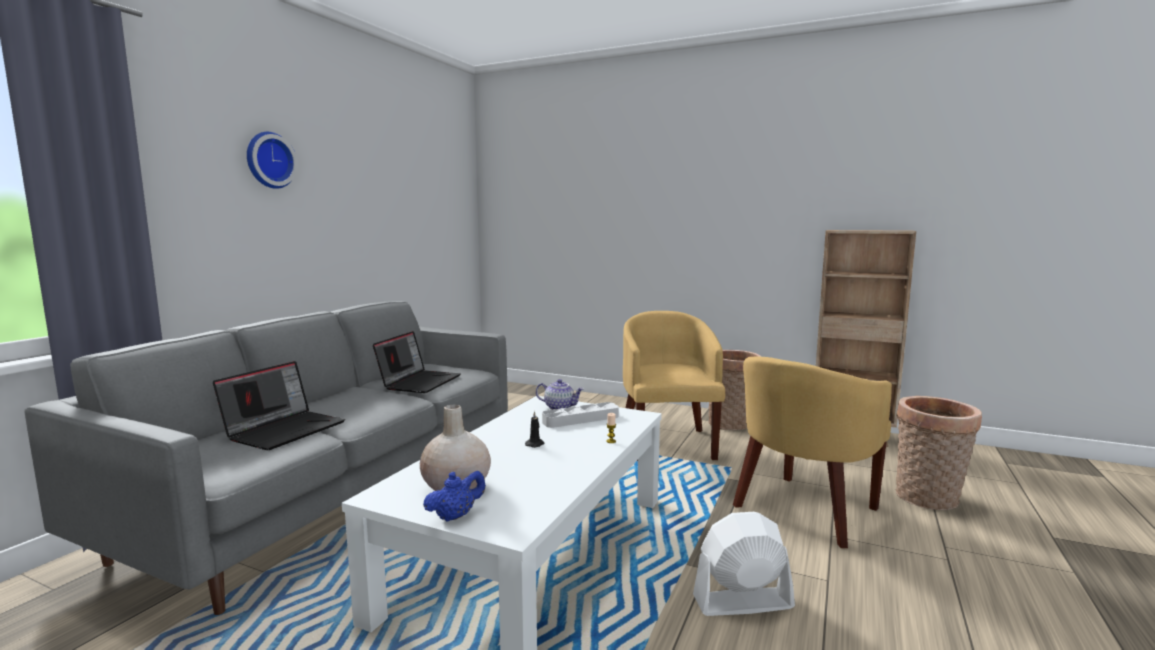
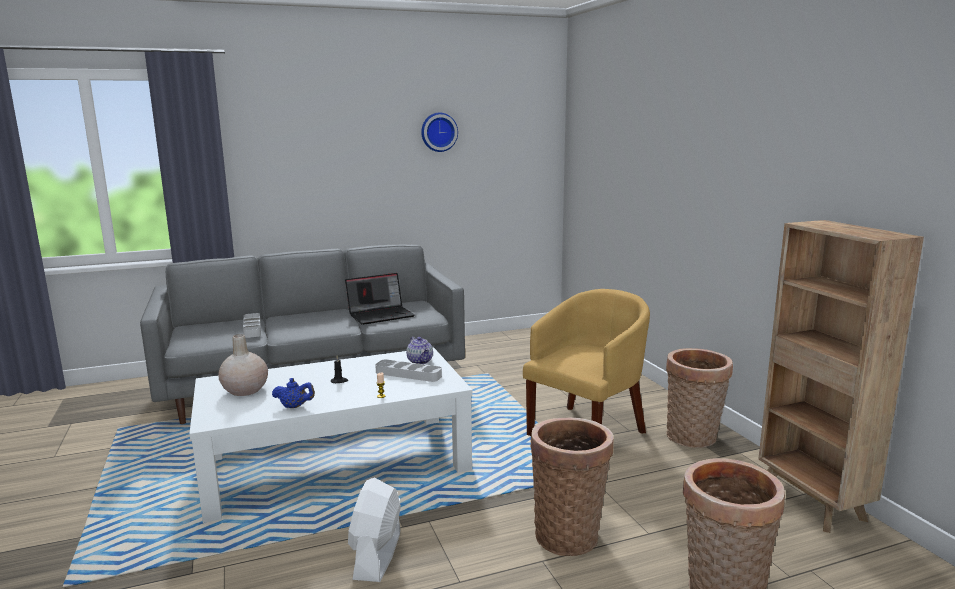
camera: 45 degrees right, 5 degrees up
(269, 160) = (324, 132): wall clock -> wall clock (438, 132)
(285, 430) = (252, 328): laptop -> grey tray
(455, 516) = (210, 404): blue teapot -> blue teapot (294, 406)
(742, 602) = (377, 555): white fan -> white fan turned 120 degrees counterclockwise
(804, 510) = (568, 534): yellow armchair -> basket

